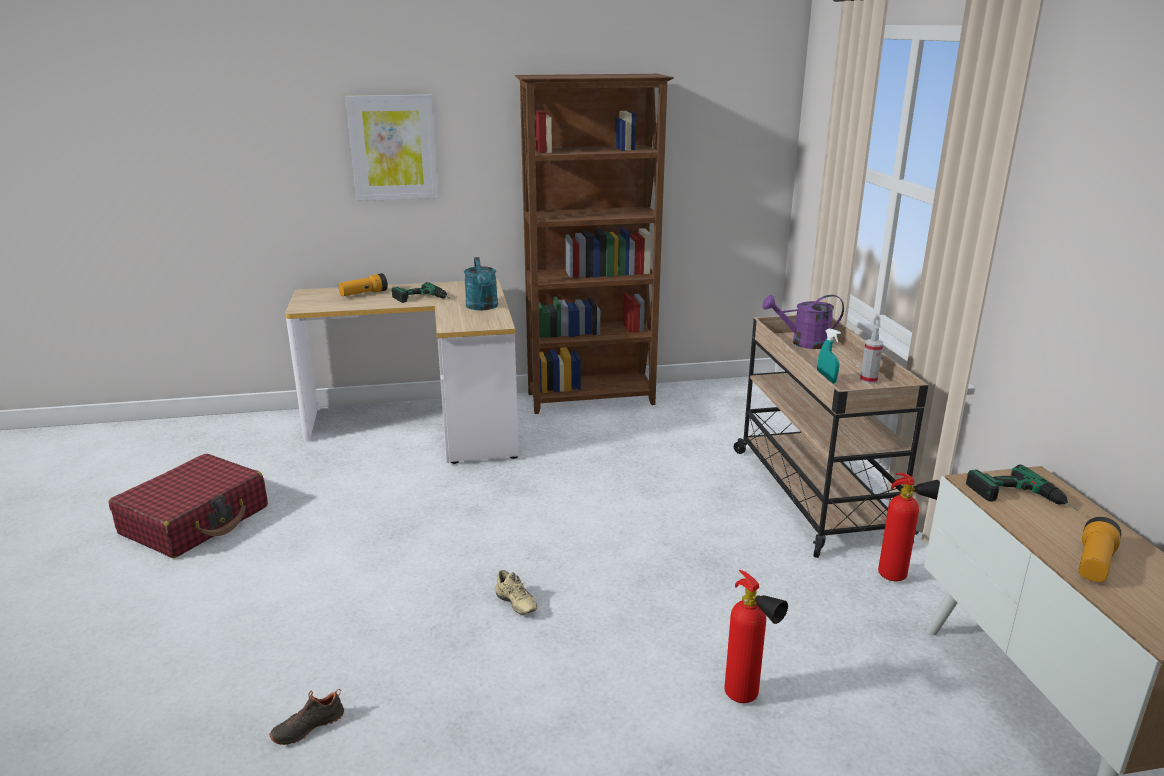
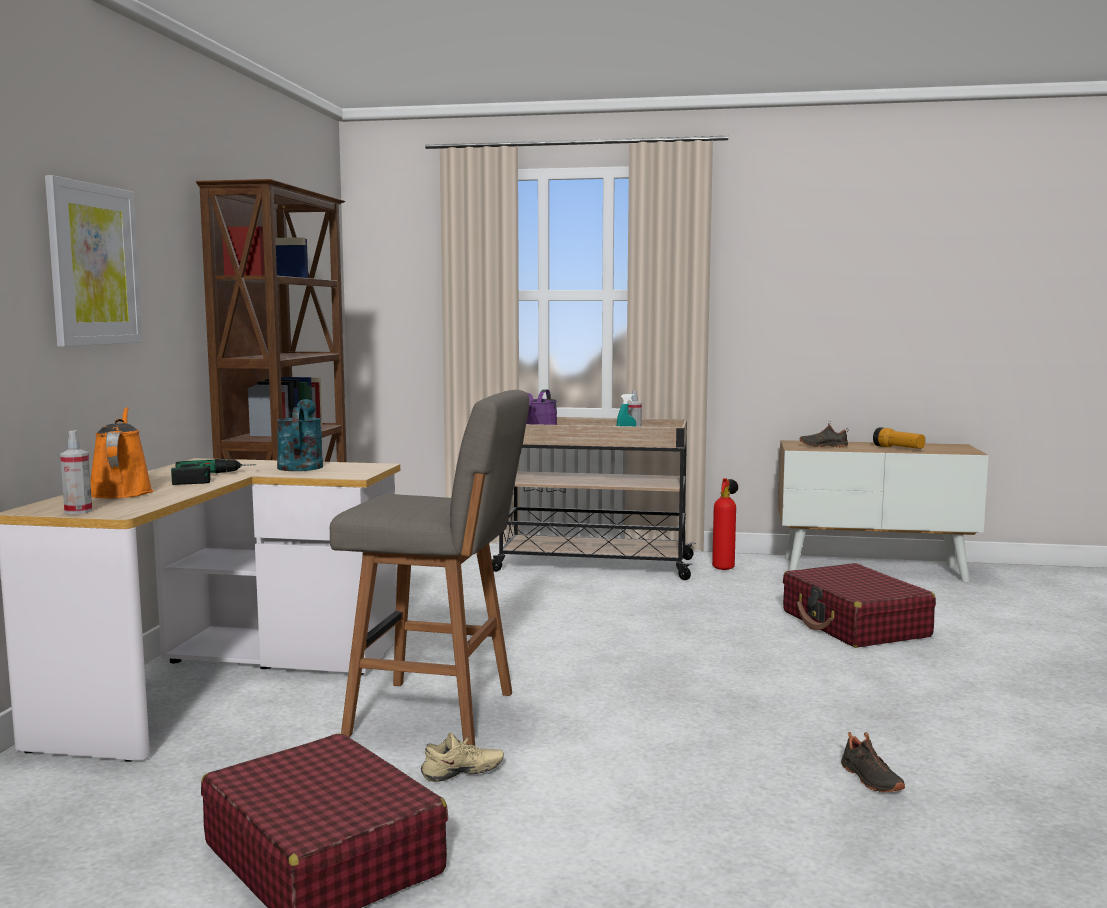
camera: 70 degrees left, 15 degrees down
(304, 300) = (78, 511): none -> spray bottle
(364, 294) = (121, 492): flashlight -> orange watering can
(391, 506) = (438, 714): none -> grey stool
(483, 307) = (301, 465): turquoise watering can -> turquoise watering can turned 105 degrees counterclockwise
(514, 605) = (697, 676): beige shoe -> beige shoe (463, 775)
(747, 699) = (854, 624): fire extinguisher -> red suitcase
(1022, 499) = (823, 446): power drill -> black shoe

